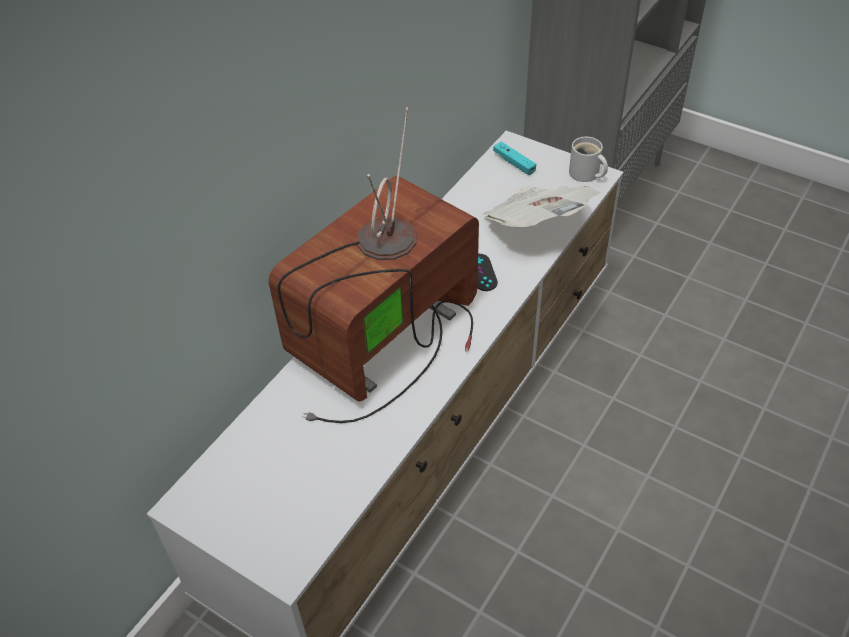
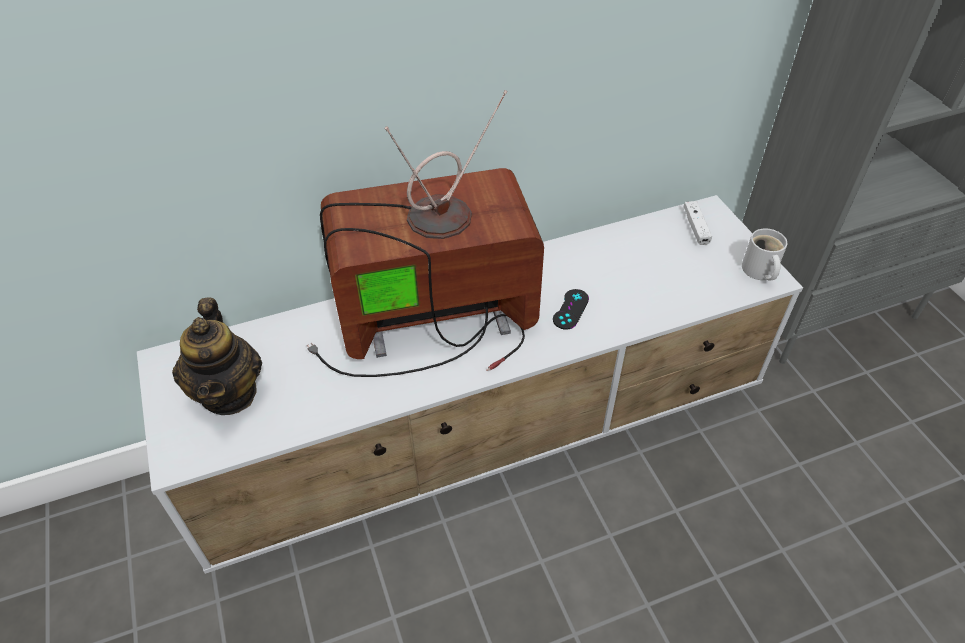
camera: 35 degrees right, 0 degrees up
(274, 492) = (229, 393): none -> teapot
(514, 163) = (696, 227): turquoise game controller -> white game controller
(537, 226) = (663, 294): newspaper -> none

